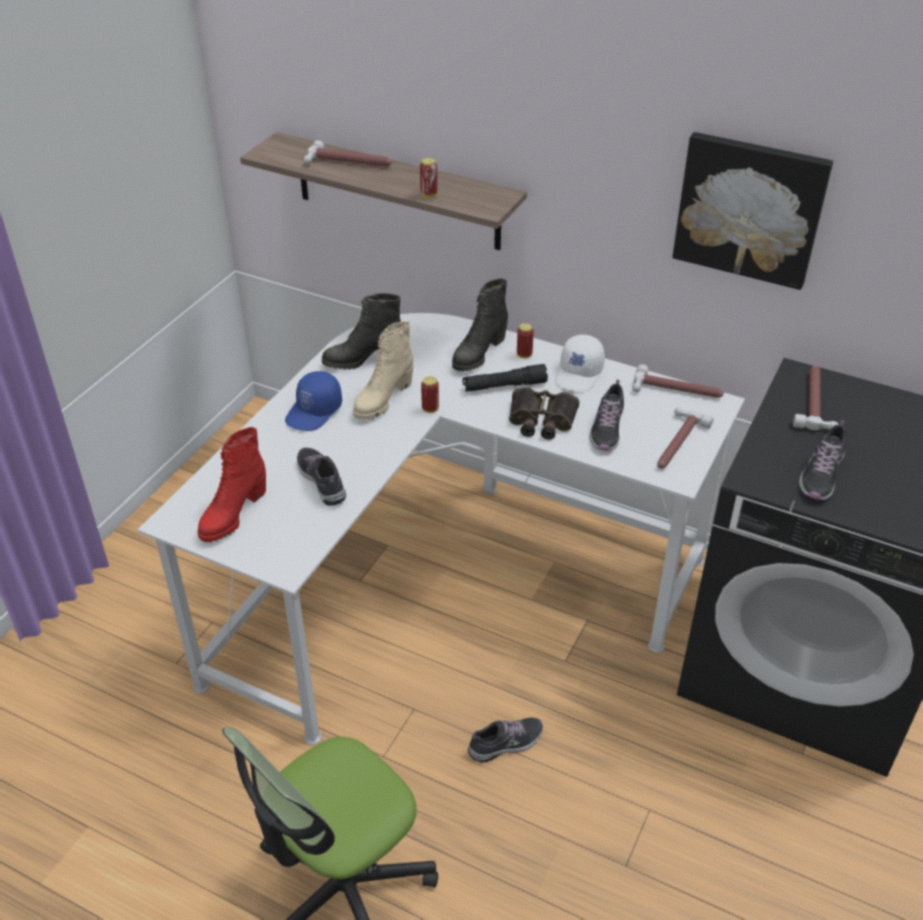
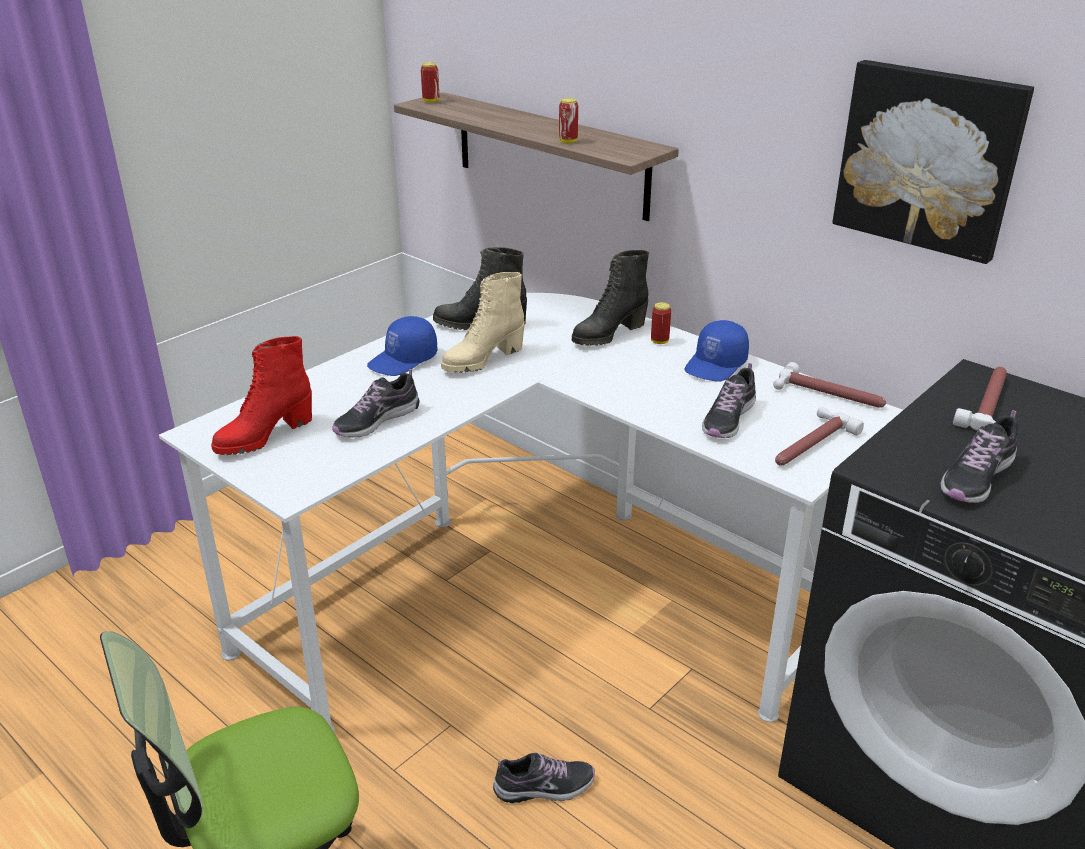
camera: 15 degrees right, 10 degrees down
(322, 481) = (376, 421): shoe -> shoe turned 120 degrees counterclockwise
(349, 163) = (500, 115): hammer -> none
(430, 409) = (530, 374): can -> can (431, 101)
(504, 386) = (624, 365): black flashlight -> none
(541, 420) = (652, 401): binoculars -> none
(579, 374) = (716, 365): white cap -> blue cap

